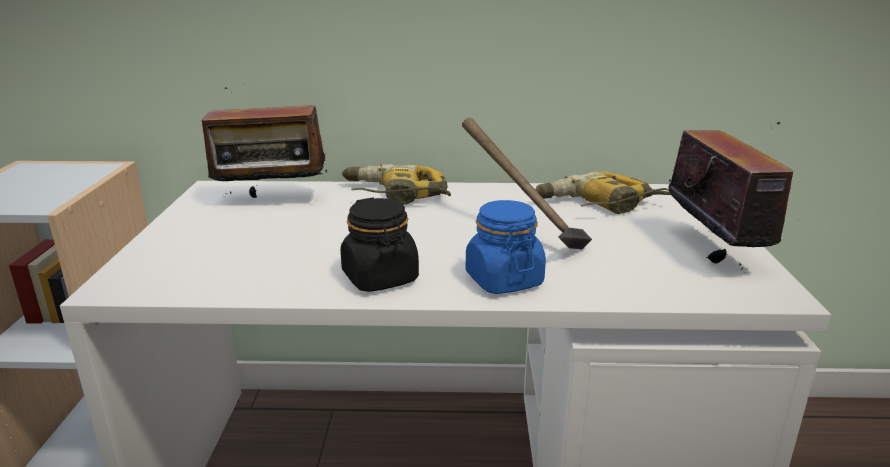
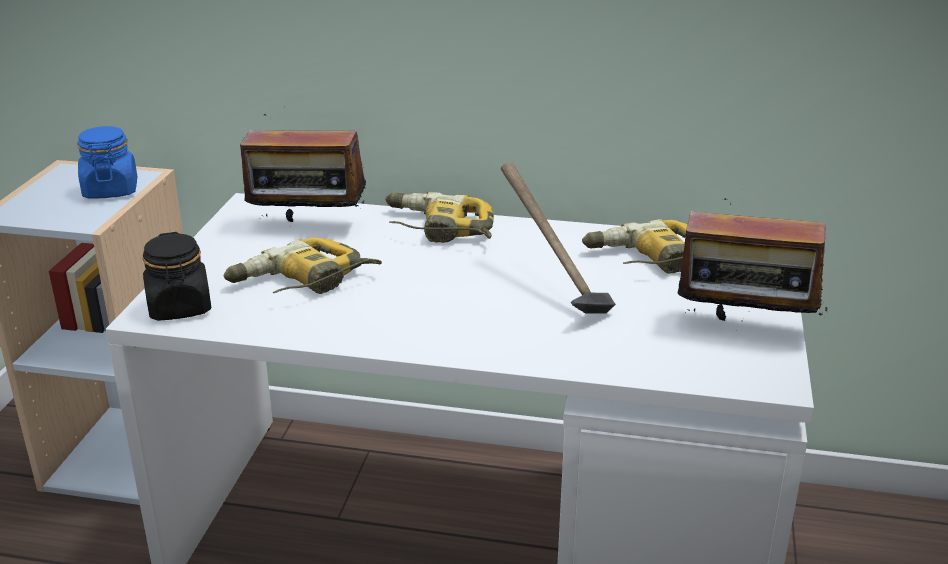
camera: 10 degrees right, 5 degrees up
(275, 245) = (302, 282): none -> power drill
(380, 278) = (393, 327): black jar -> black jar (180, 307)
(503, 280) = (510, 341): blue jar -> blue jar (111, 190)
(715, 251) = (744, 329): radio -> radio turned 105 degrees clockwise

